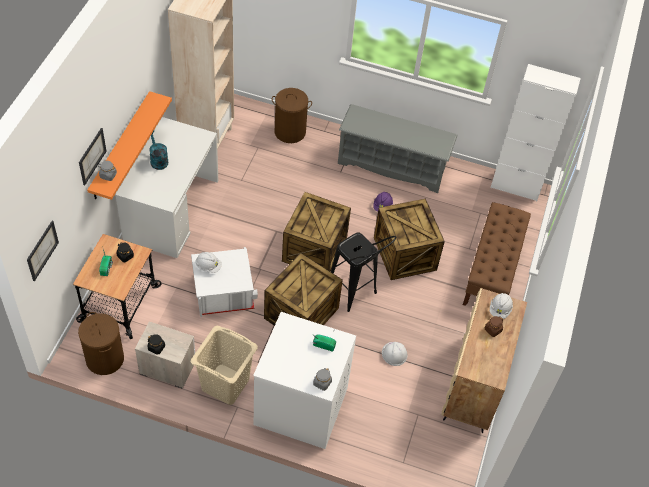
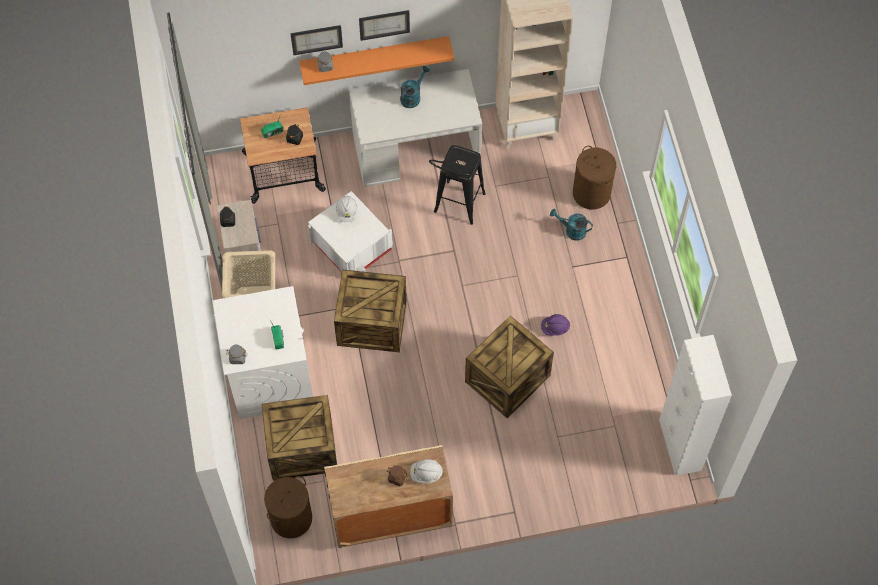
camera: 65 degrees right, 10 degrees up
(42, 250) = (206, 69): picture -> picture (384, 24)
(104, 358) = (221, 195): brown laundry basket -> brown laundry basket (291, 518)
(311, 157) = (571, 230): none -> turquoise watering can
(315, 250) = (455, 296): crate -> crate (302, 450)
(356, 296) = (424, 360): black stool -> black stool (456, 209)
(392, 165) = (618, 310): grey shoe rack -> none
(394, 354) = (379, 427): white hard hat -> none
(491, 271) = (542, 471): brown bench -> none

